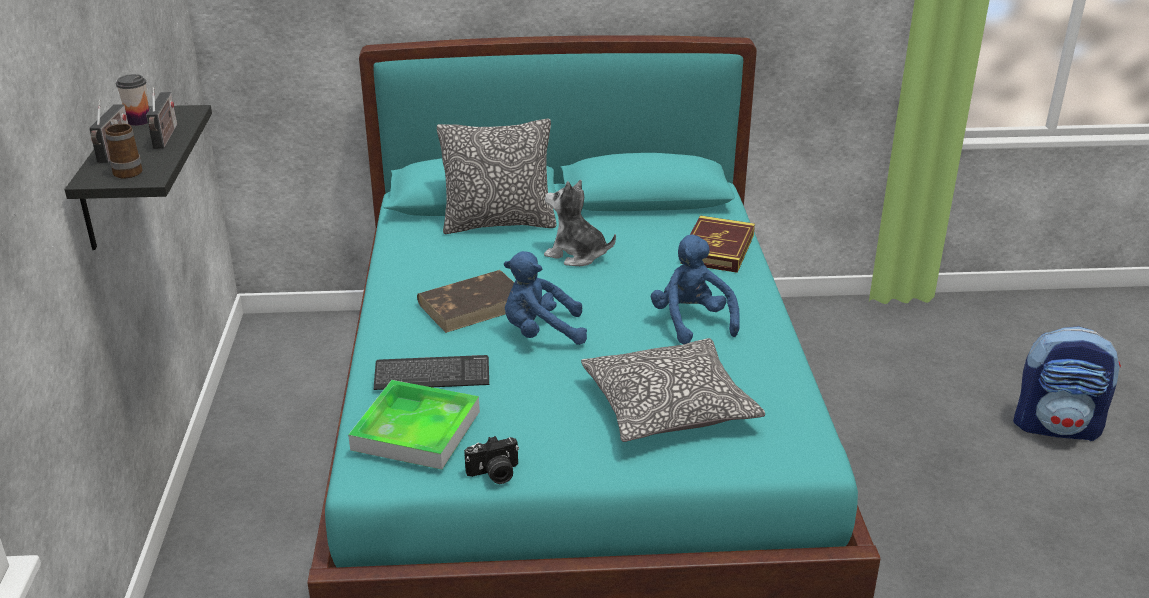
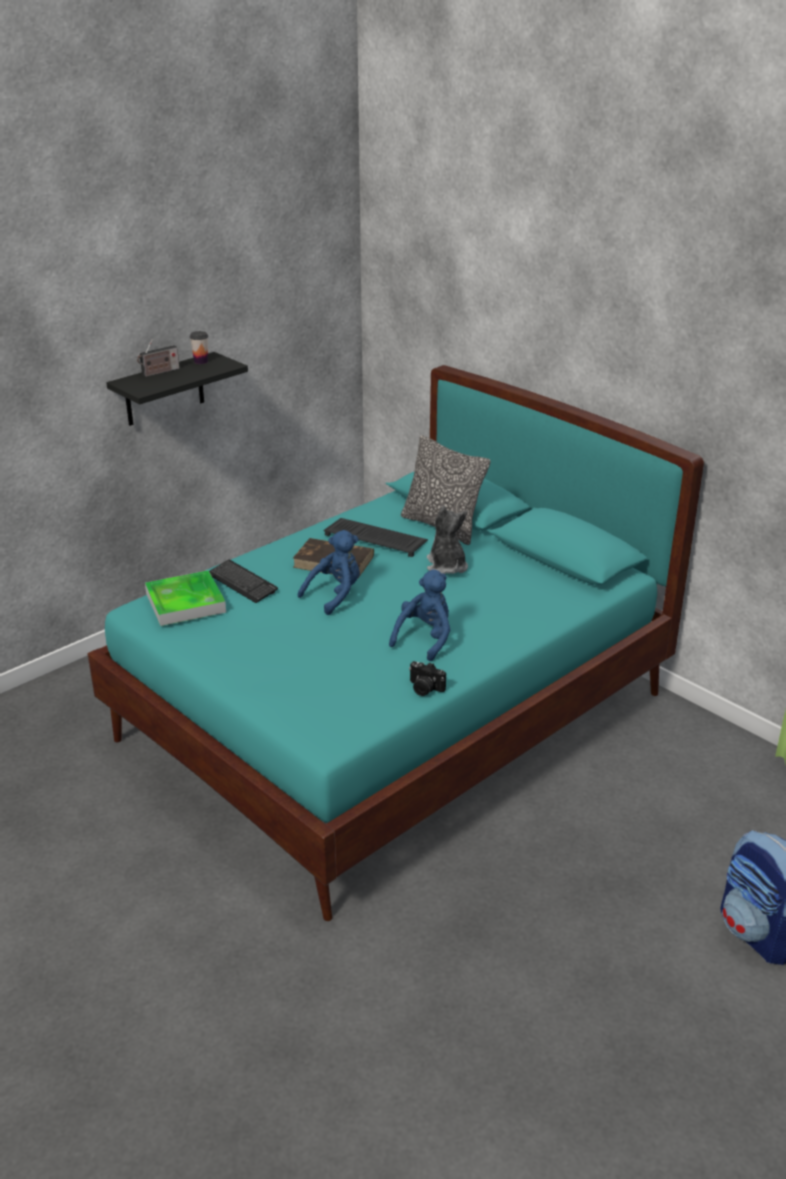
camera: 50 degrees right, 0 degrees up
(126, 170) = (143, 383): mug -> none
(165, 138) = (191, 374): radio -> none
(464, 264) = (377, 538): none -> keyboard
(494, 474) = (178, 644): camera -> camera (424, 689)
(541, 333) = (335, 595): blue plush toy -> blue plush toy turned 90 degrees clockwise
(668, 406) = (315, 670): pillow -> none
(717, 249) = (537, 610): book -> none

